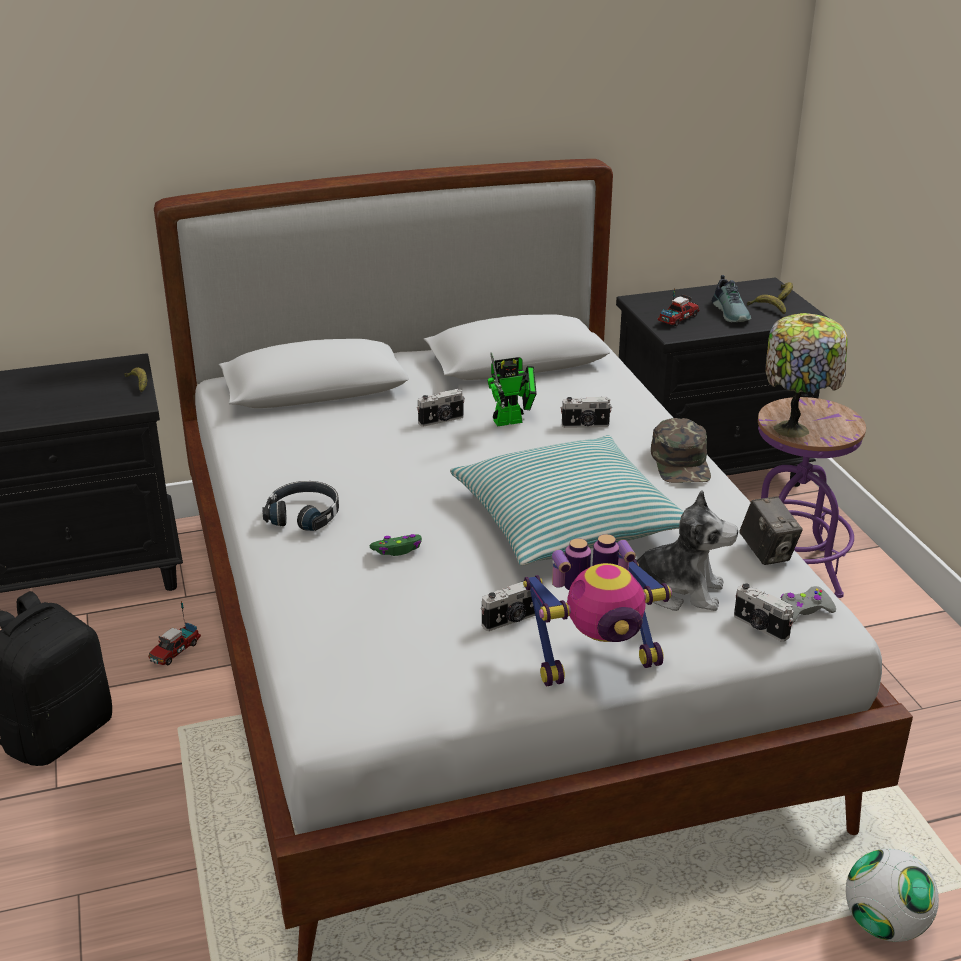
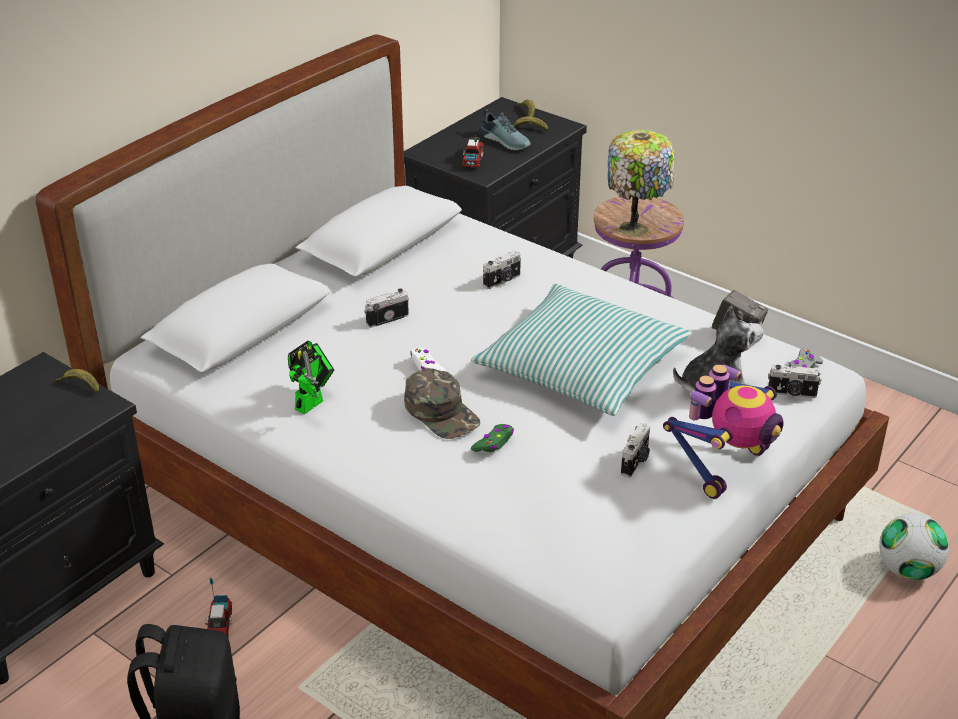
camera: 35 degrees left, 5 degrees up
(304, 514) = (381, 445): black headphones -> none
(424, 468) = (427, 366): none -> white game controller
(441, 420) = (386, 318): camera -> camera turned 150 degrees counterclockwise
(512, 421) = (443, 297): toy robot -> toy robot (312, 402)
(681, 462) = (605, 286): green cap -> green cap (442, 412)

